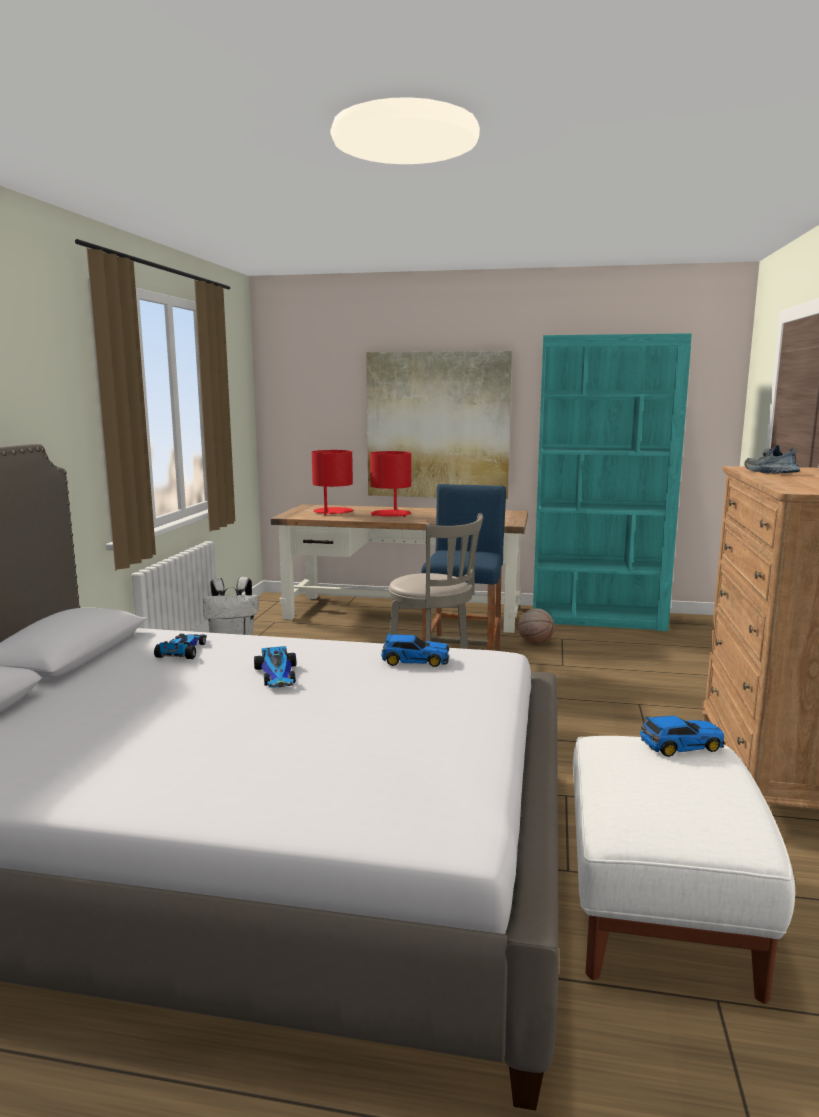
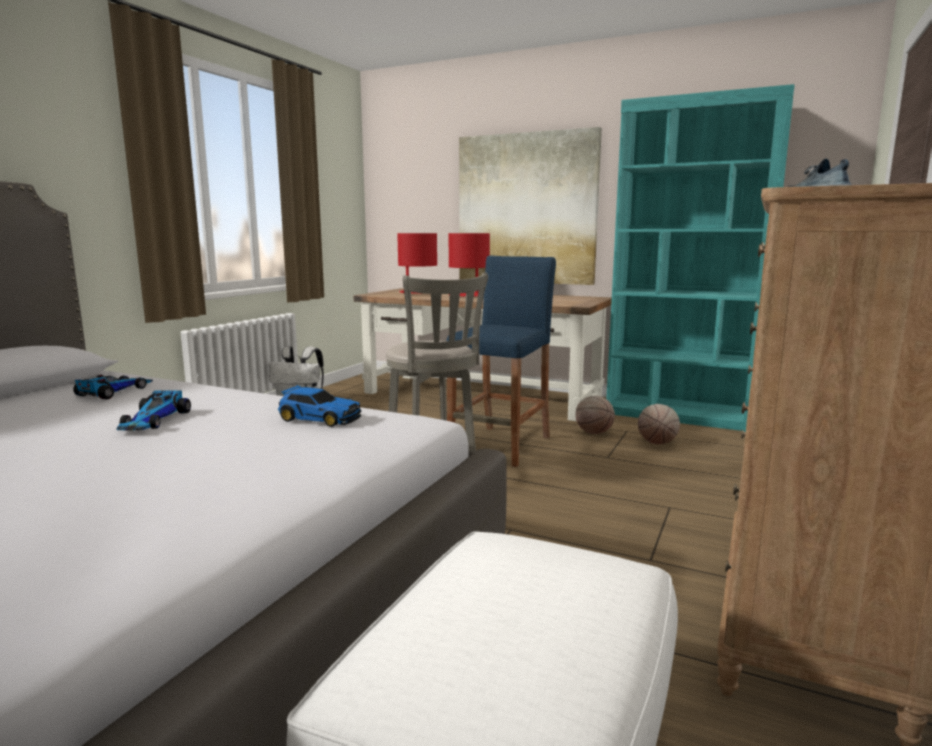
camera: 15 degrees right, 0 degrees up
(594, 648) = (657, 443): none -> basketball
(679, 745) = (577, 560): toy car -> none

